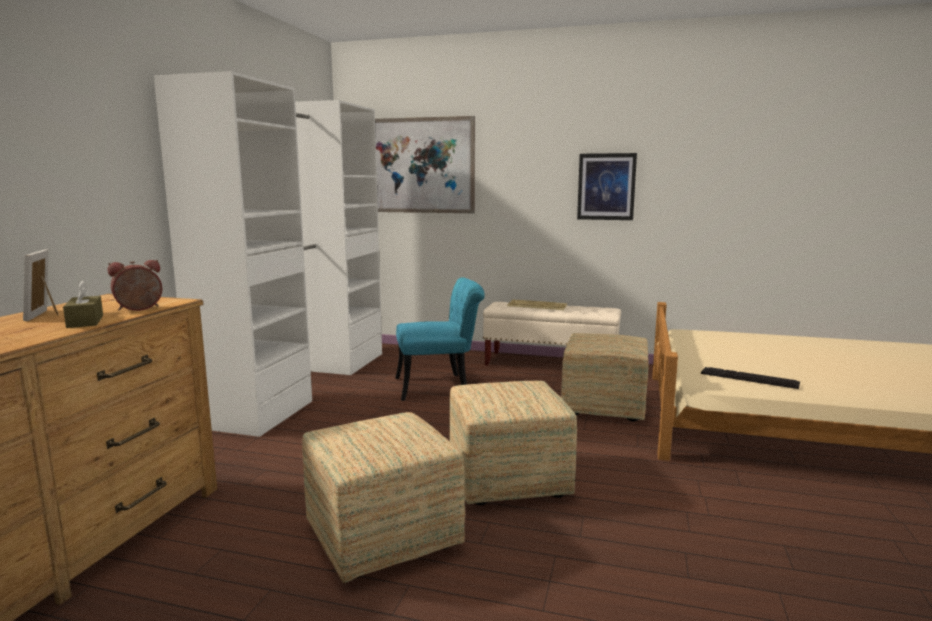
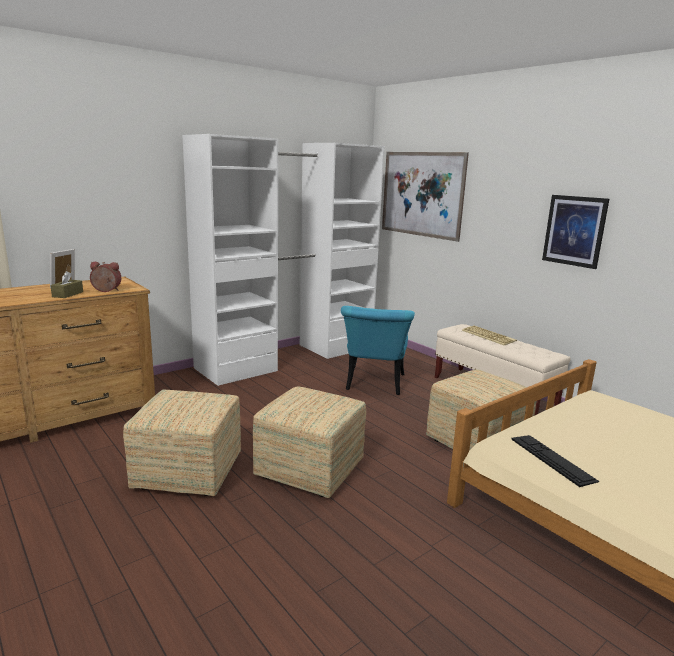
camera: 35 degrees right, 5 degrees up
(440, 386) = (374, 385): turquoise chair -> turquoise chair turned 75 degrees clockwise

